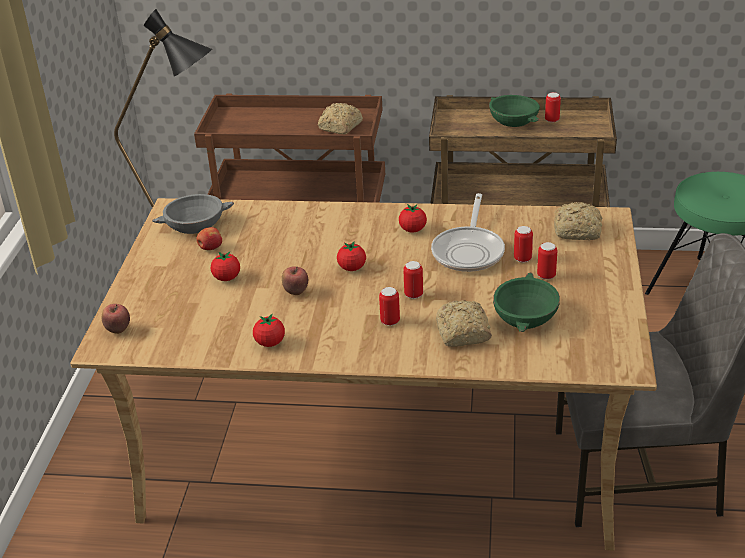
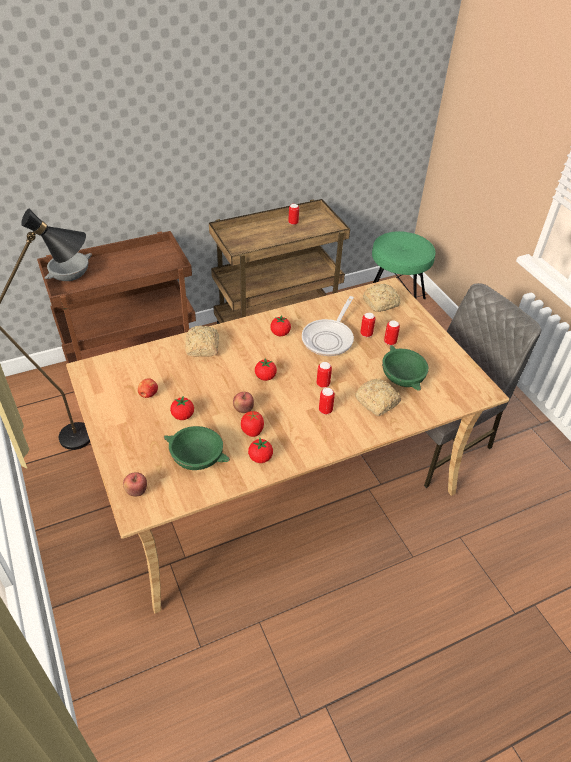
camera: 35 degrees left, 10 degrees up
(195, 226) = (119, 379): grey bowl -> grey bowl (70, 275)
(286, 315) = (252, 431): none -> tomato
(339, 127) = (154, 262): bread -> bread (202, 348)
(469, 251) = (329, 338): frying pan -> frying pan turned 45 degrees clockwise
(512, 121) = (269, 229): green bowl -> green bowl (196, 457)

